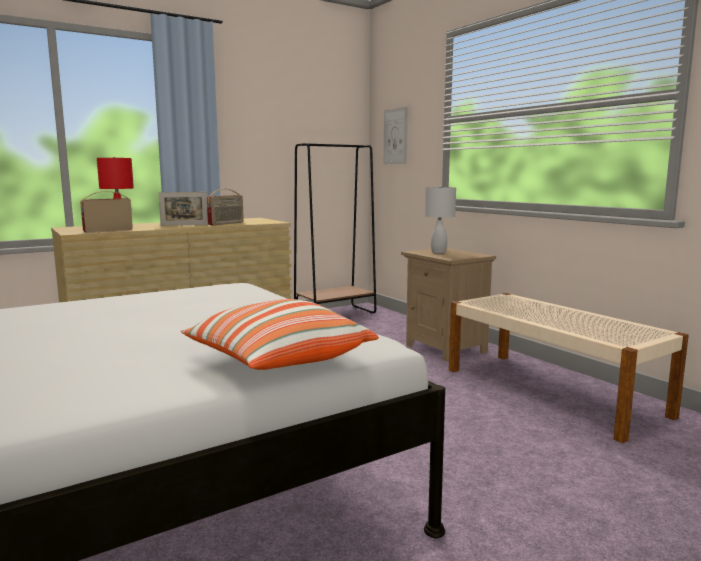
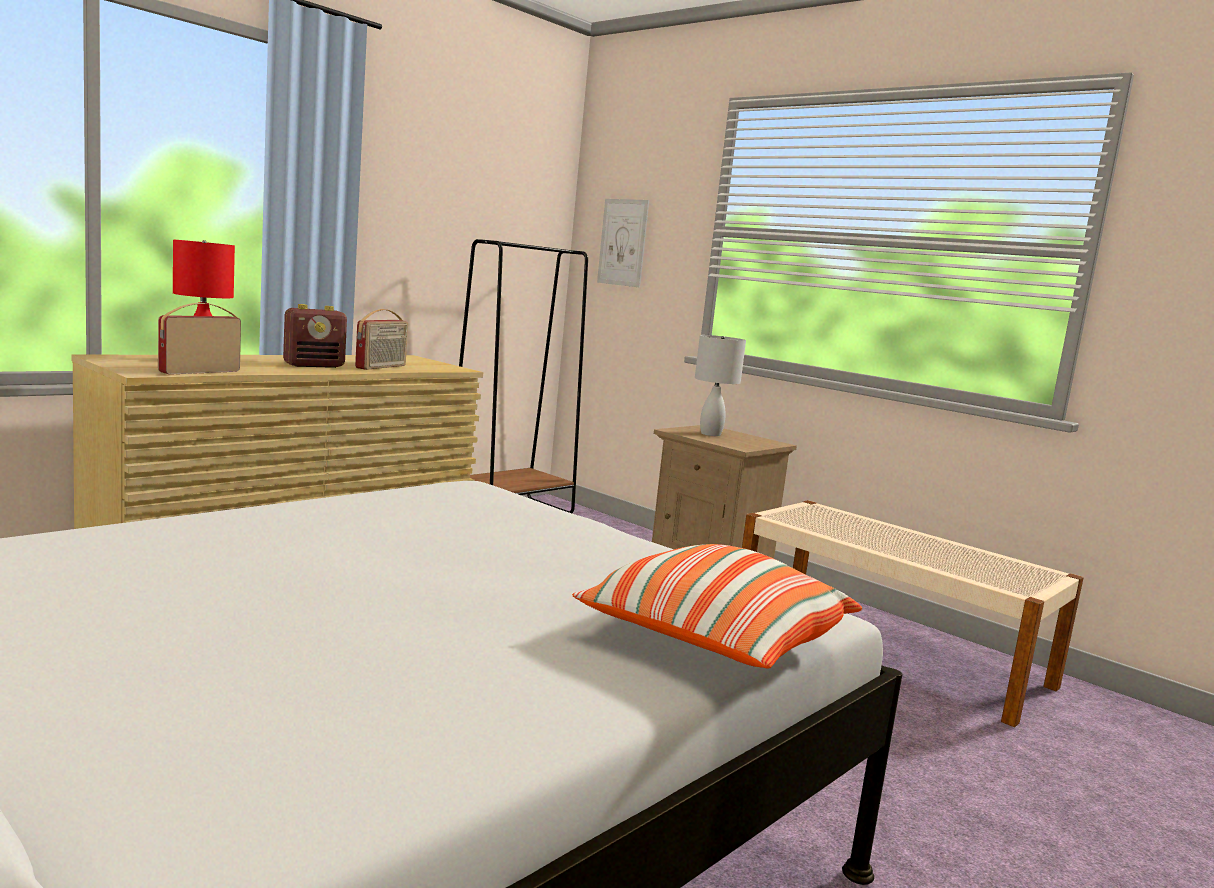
camera: 15 degrees left, 0 degrees up
(184, 225) = (314, 365): picture frame -> radio

